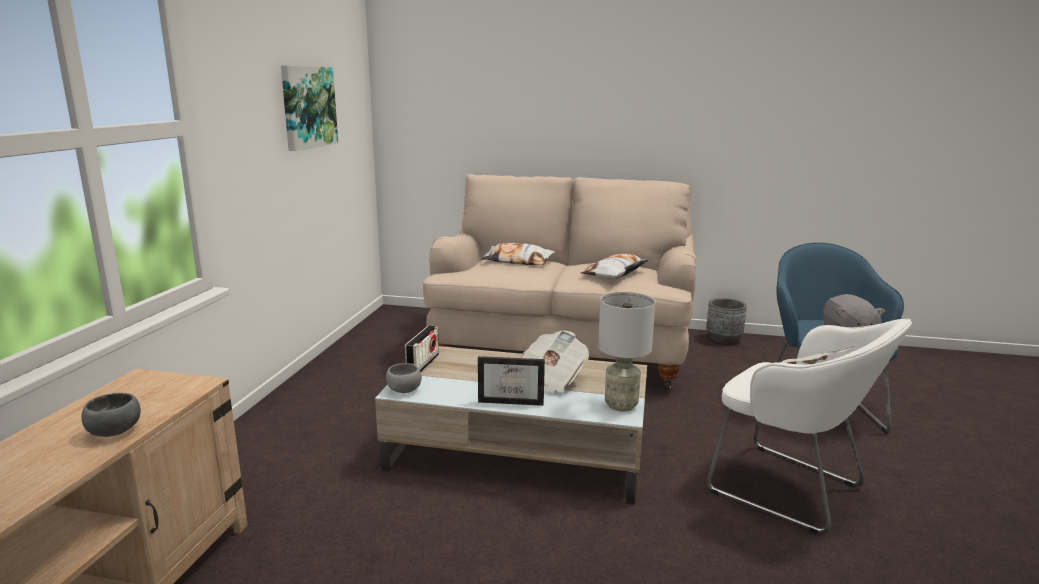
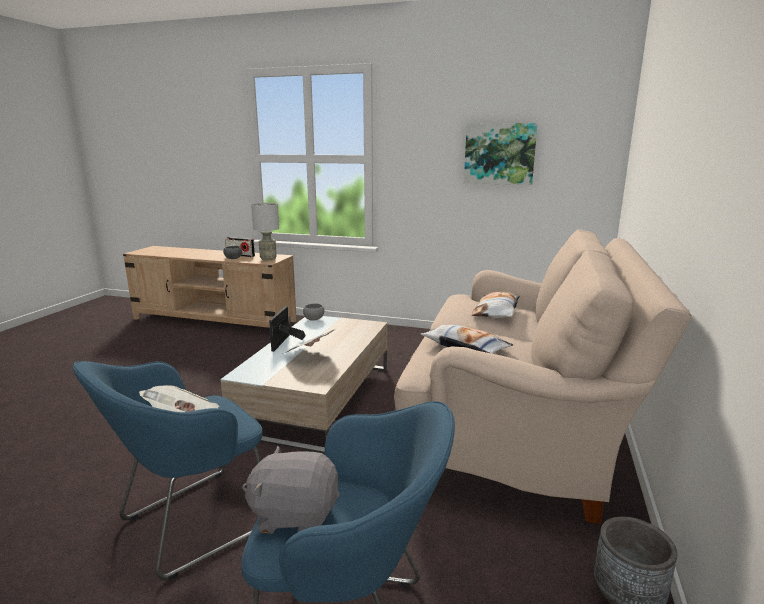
camera: 95 degrees right, 0 degrees up
(422, 365) = (350, 322): radio -> radio (240, 255)
(621, 405) = (255, 375): grey table lamp -> grey table lamp (268, 259)
(792, 491) = (190, 525): white armchair -> blue armchair

